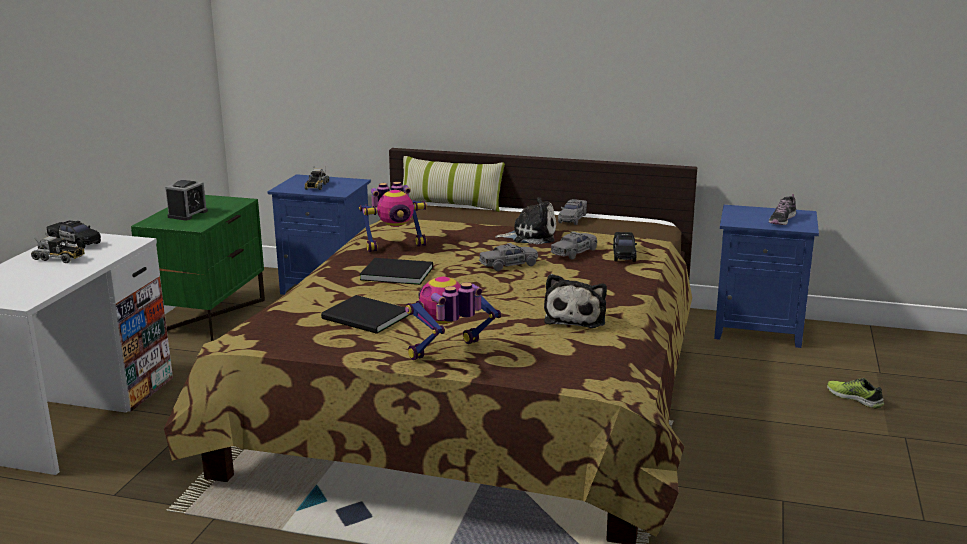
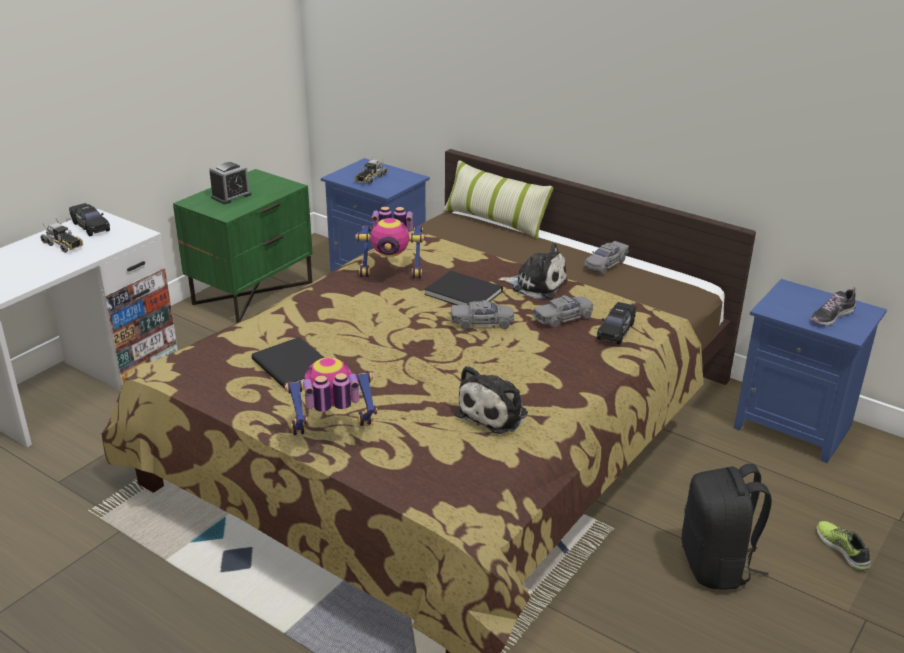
camera: 20 degrees right, 10 degrees up
(395, 273) = (364, 311): black book -> black book (462, 291)
(772, 428) = (717, 565): none -> black backpack

